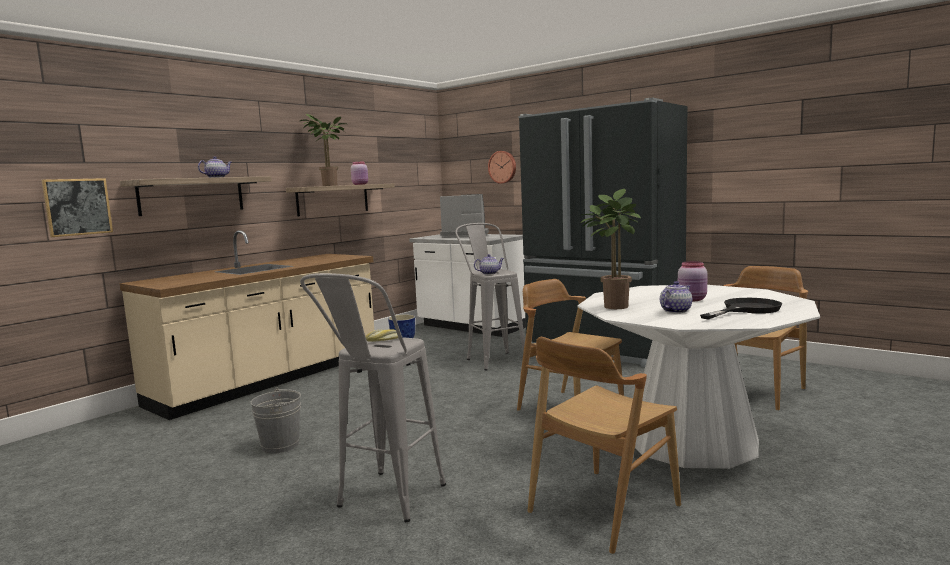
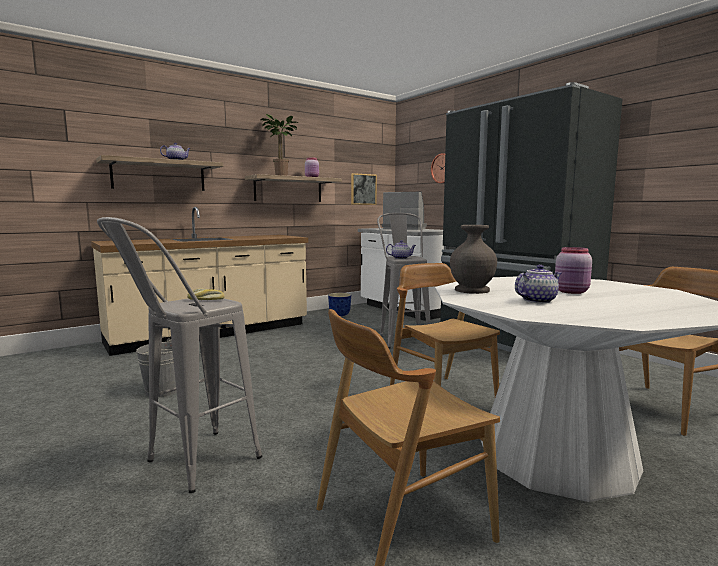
camera: 15 degrees right, 0 degrees up
(77, 207) = (59, 176): picture -> picture (363, 189)
(612, 306) = (471, 290): potted plant -> grey vase
(745, 310) = (629, 307): black frying pan -> none

